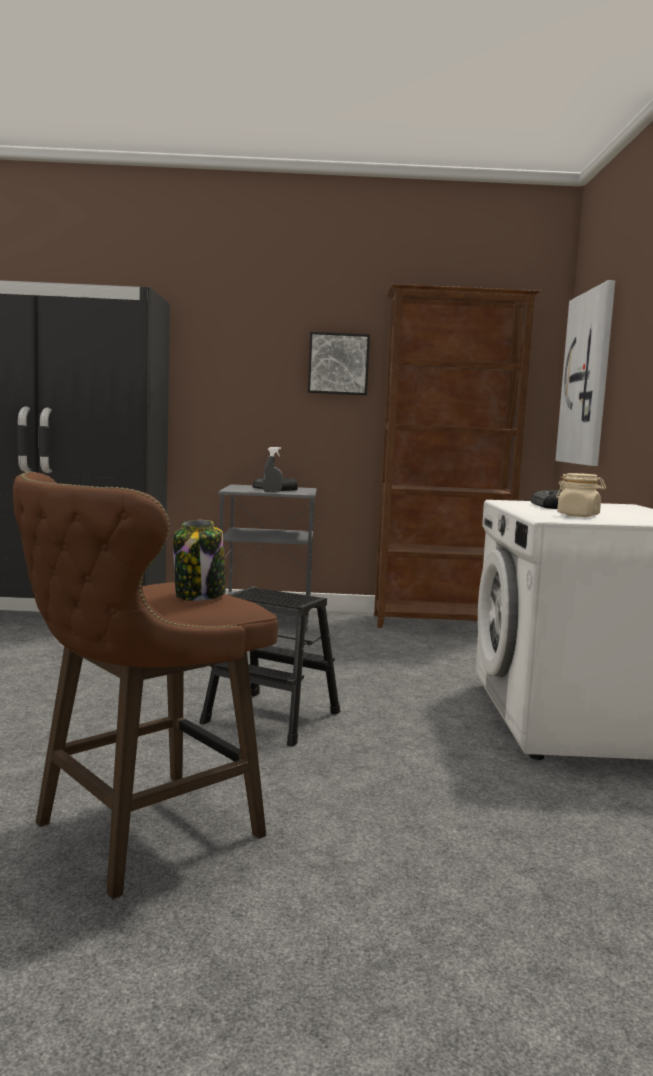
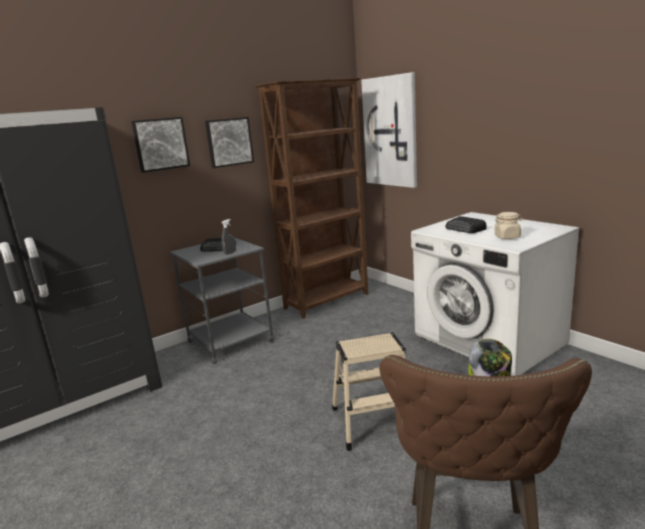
camera: 35 degrees left, 10 degrees up
(248, 352) = (160, 144): none -> picture
(271, 717) = (373, 421): black step ladder -> beige step ladder

